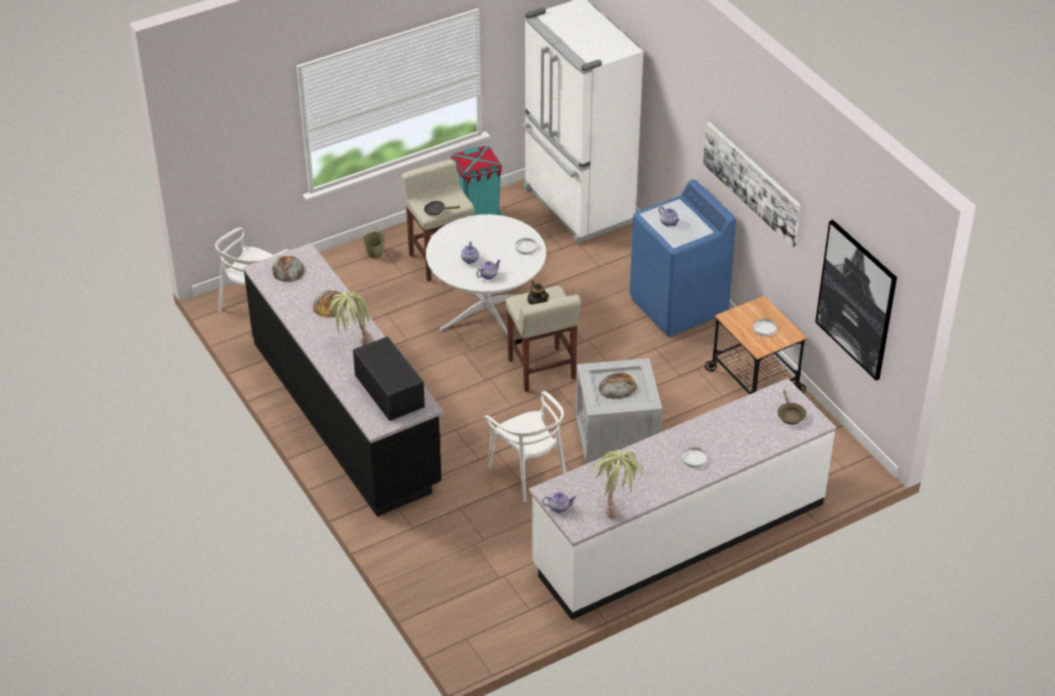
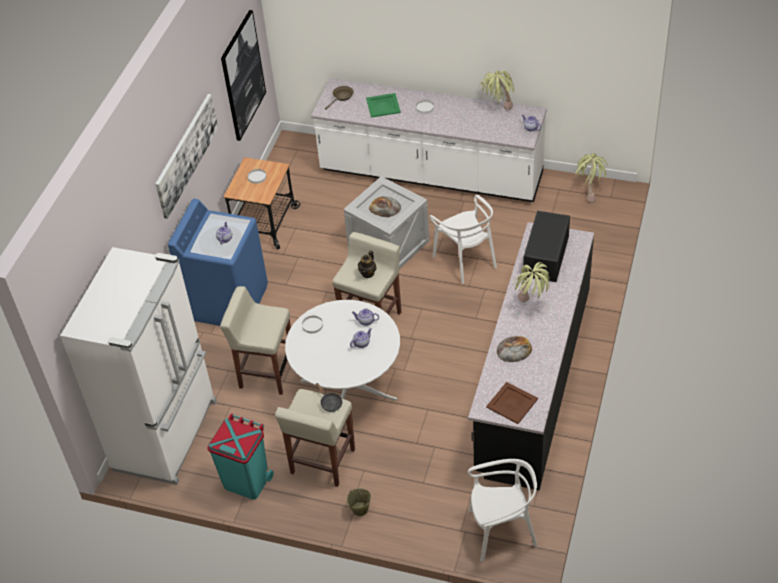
camera: 130 degrees left, 5 degrees up
(287, 269) = (512, 403): bread -> brown tray
(493, 627) = (589, 193): none -> potted plant
(529, 473) = (466, 260): white chair -> white chair turned 135 degrees clockwise
(568, 283) = (266, 372): none -> beige stool
(738, 433) = (383, 105): none -> green tray

